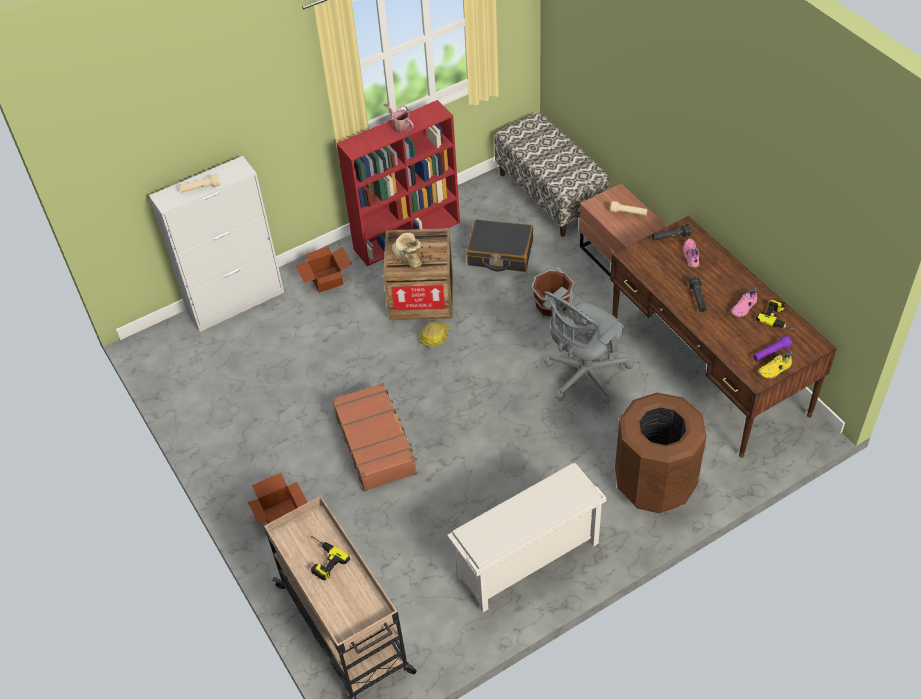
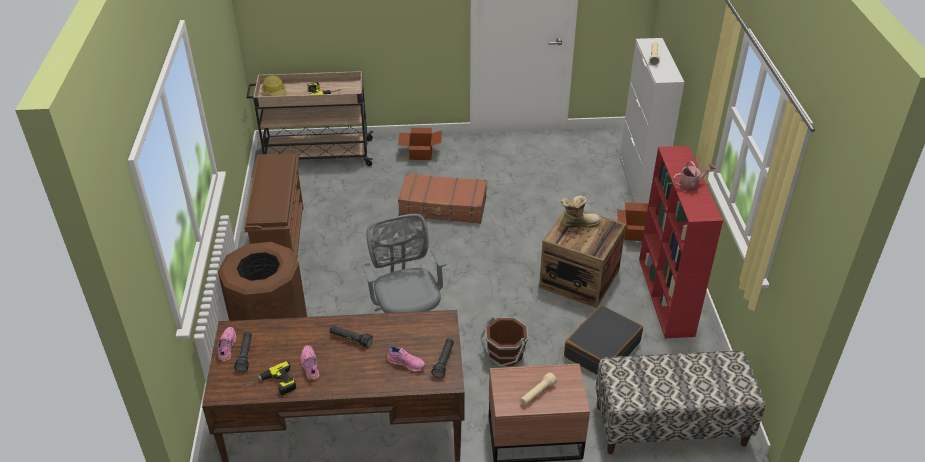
camera: 115 degrees right, 10 degrees down
(434, 336) = (525, 270): hard hat -> hard hat (275, 92)
(527, 561) = (280, 240): white shoe rack -> brown shoe rack
(770, 353) = (245, 355): purple flashlight -> black flashlight
(775, 370) = (226, 347): yellow shoe -> pink shoe

